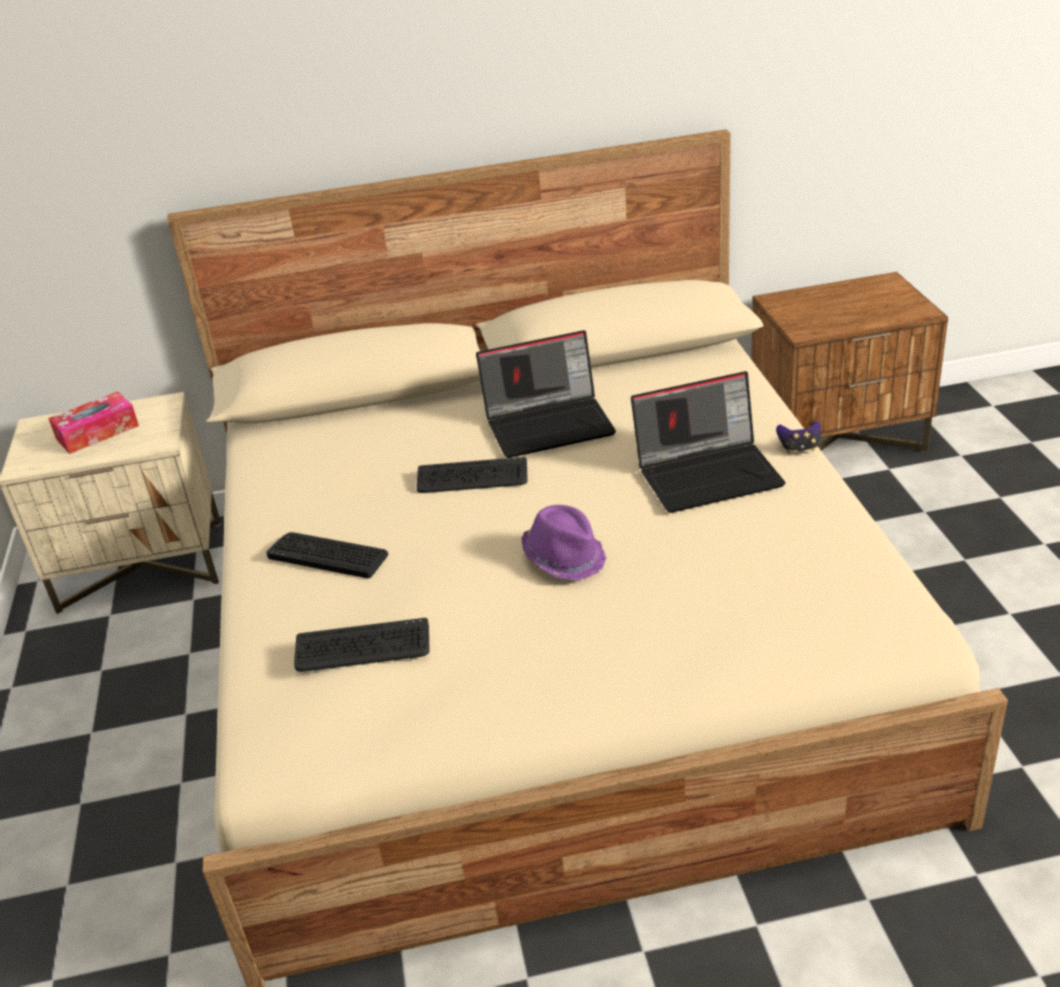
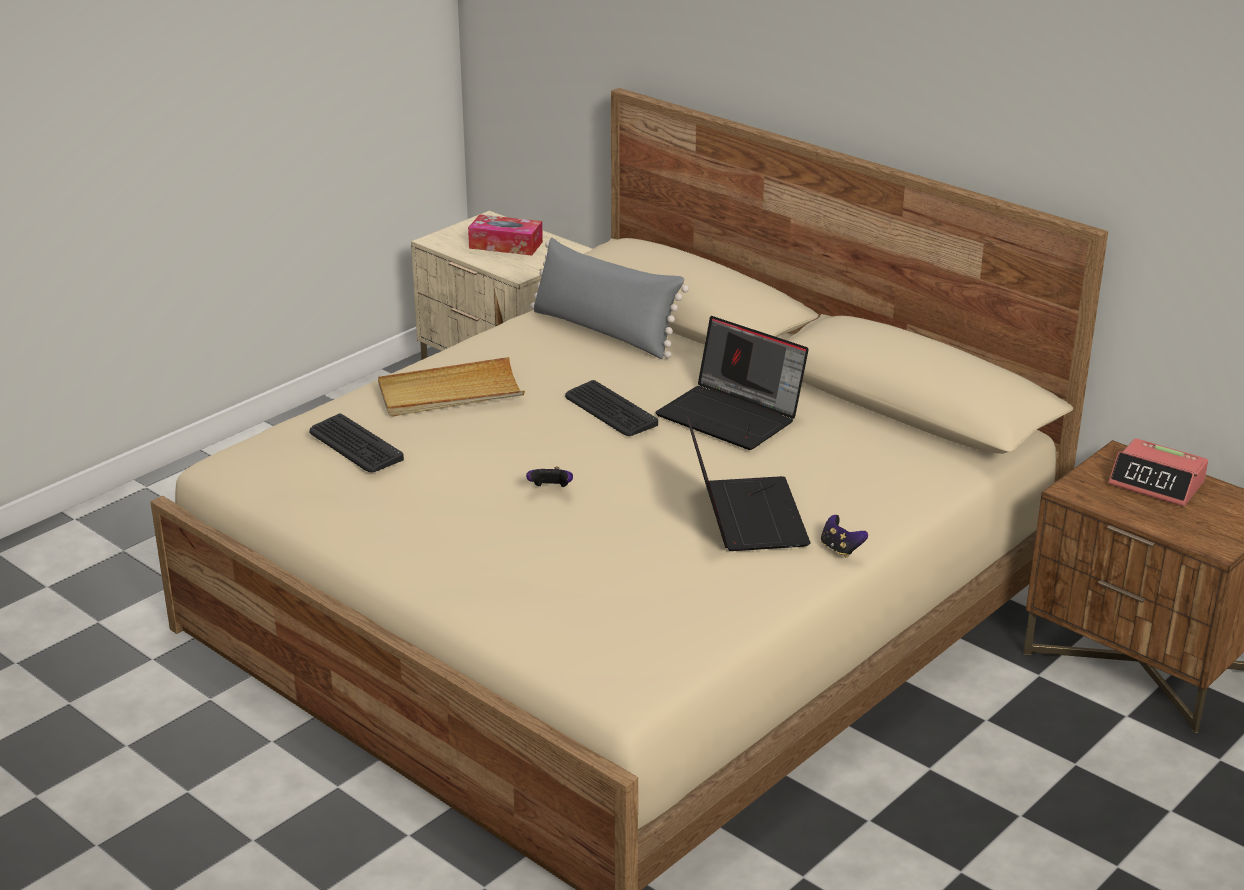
camera: 50 degrees right, 5 degrees down
(328, 555) = (450, 393): keyboard -> beige tray
(332, 435) = (604, 332): none -> grey pillow
(564, 557) = (550, 489): purple hat -> game controller
(709, 473) = (743, 515): laptop -> laptop turned 135 degrees counterclockwise
(824, 301) = (1157, 483): none -> alarm clock

